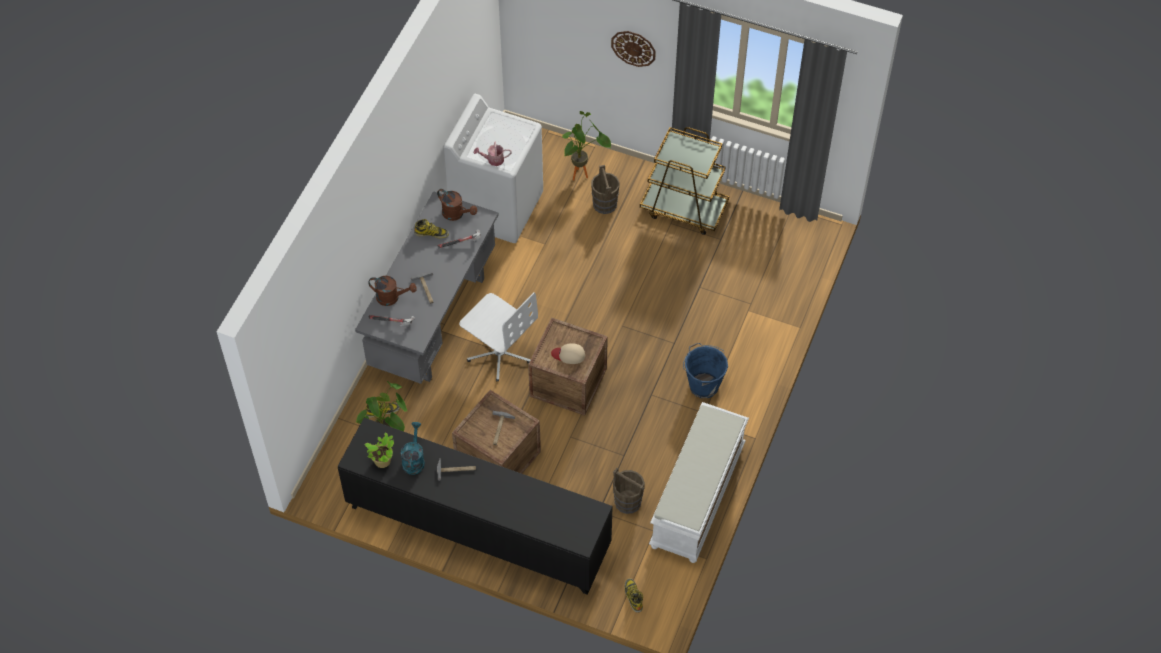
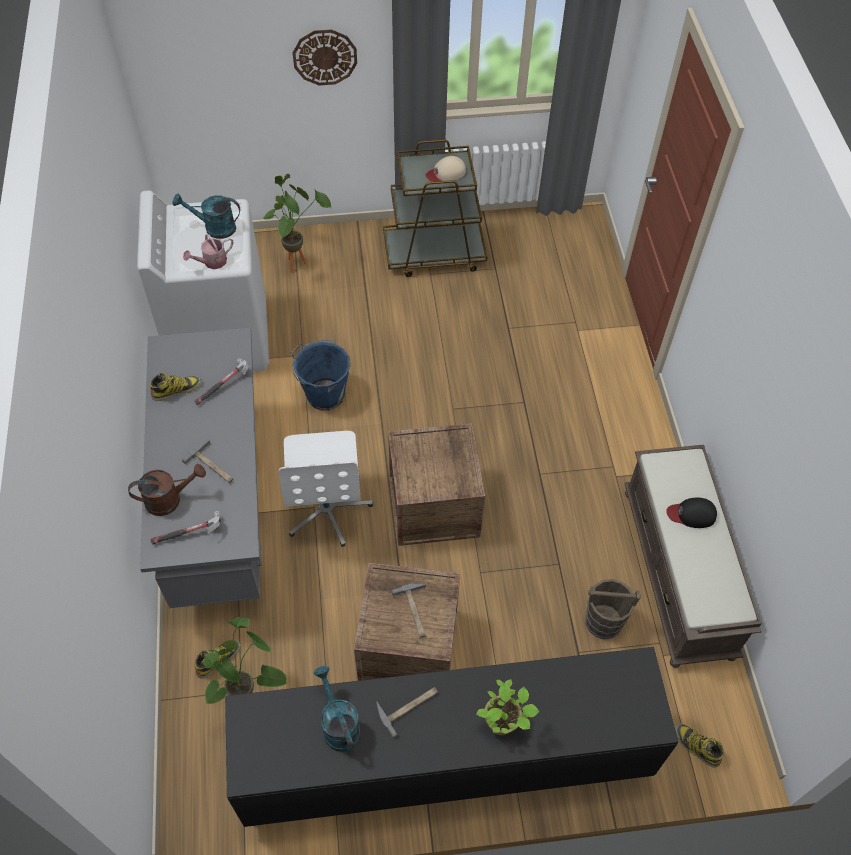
camera: 30 degrees left, 0 degrees up
(383, 462) = (295, 752): potted plant -> potted plant (503, 722)
(456, 214) = (196, 352): brown watering can -> none
(499, 353) = (327, 508): white office chair -> white office chair turned 75 degrees clockwise
(508, 136) = (214, 228): none -> turquoise watering can
(569, 355) = (440, 468): beige cap -> beige cap (446, 172)
(605, 204) = (344, 283): brown bucket -> none
(698, 497) = (679, 573): white bench -> brown bench
(703, 384) = (589, 434): blue bucket -> blue bucket (324, 394)
(706, 454) = (692, 514): none -> black cap

